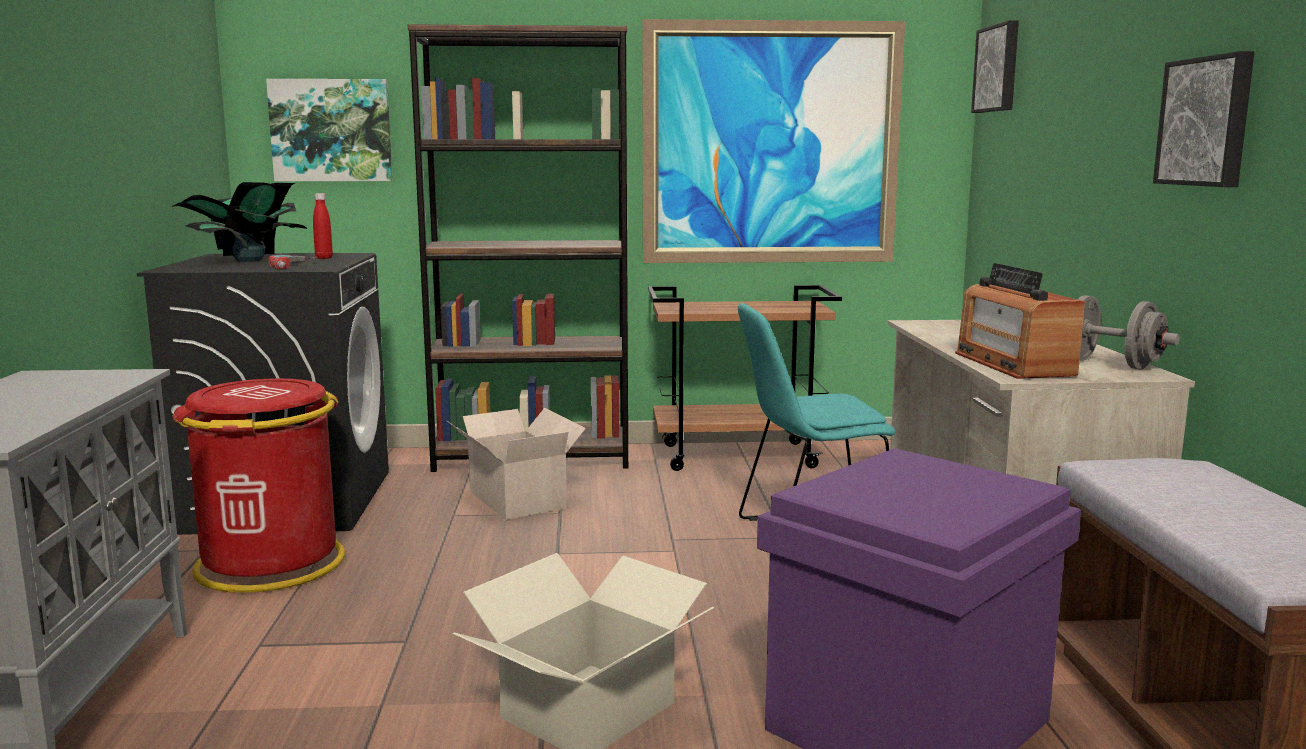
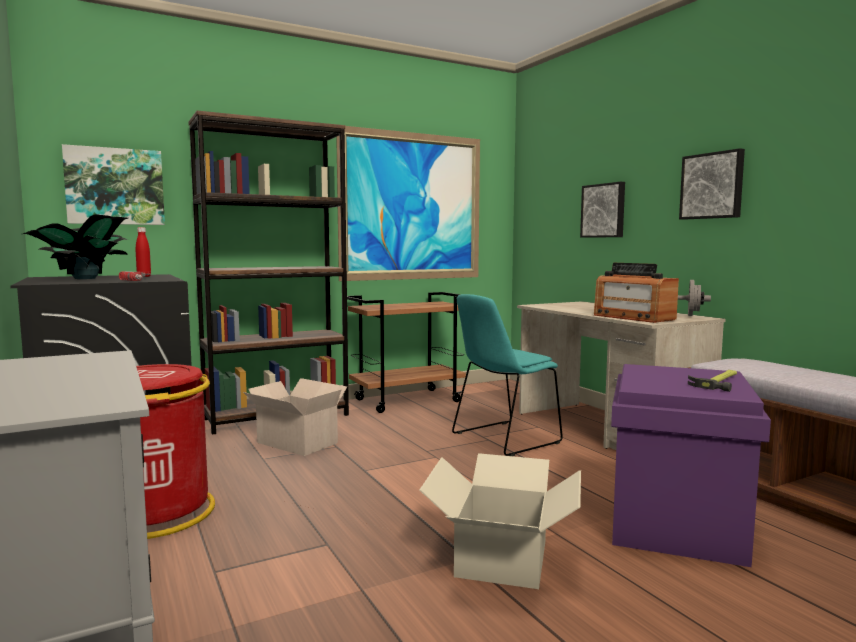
camera: 25 degrees left, 5 degrees down
(971, 502) = (719, 382): none -> hammer
(998, 68) = (535, 167): picture -> picture (604, 210)

